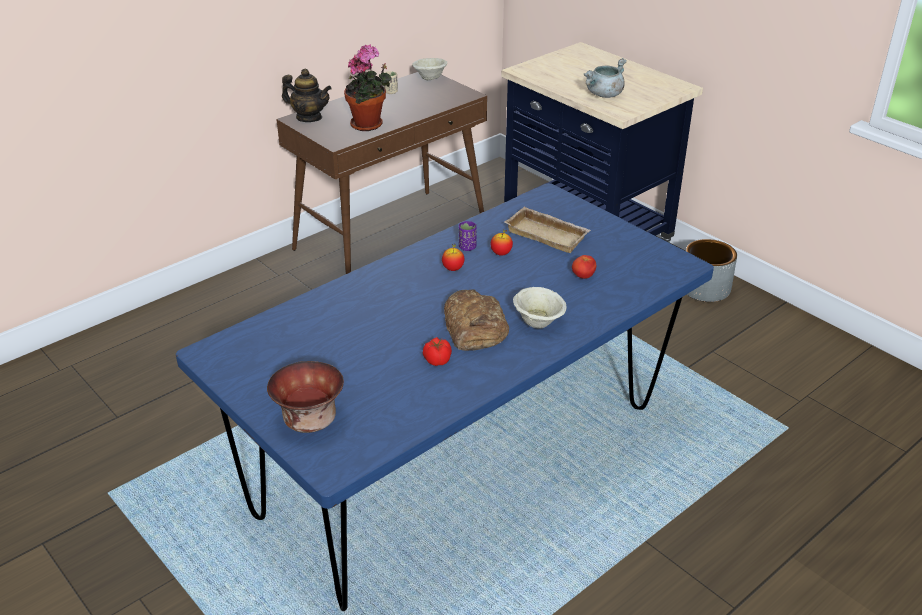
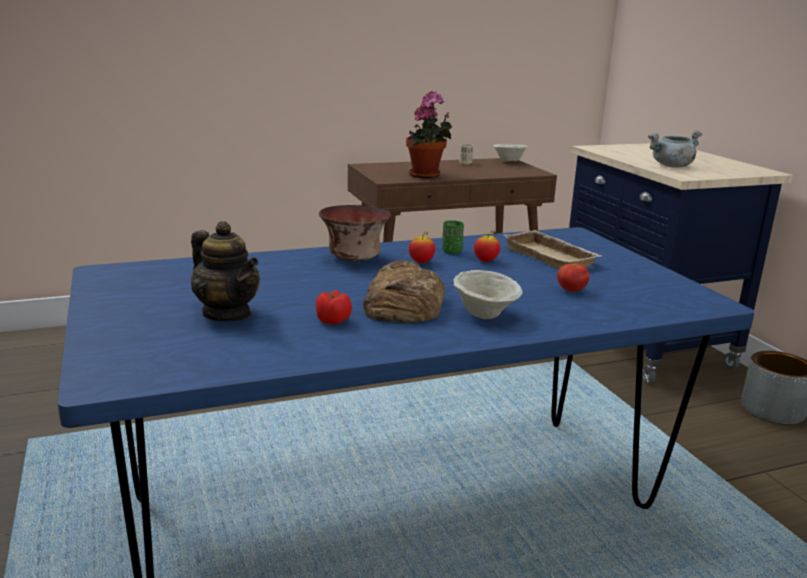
camera: 20 degrees right, 15 degrees down
(309, 118) = (376, 166): teapot -> teapot (227, 314)
(309, 421) = (131, 338): bowl -> bowl (353, 258)
(467, 247) = (451, 251): purple cup -> green cup

